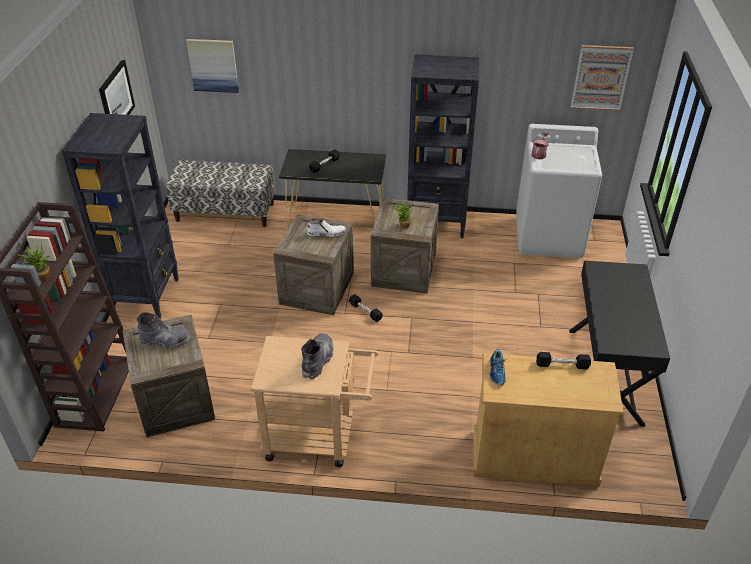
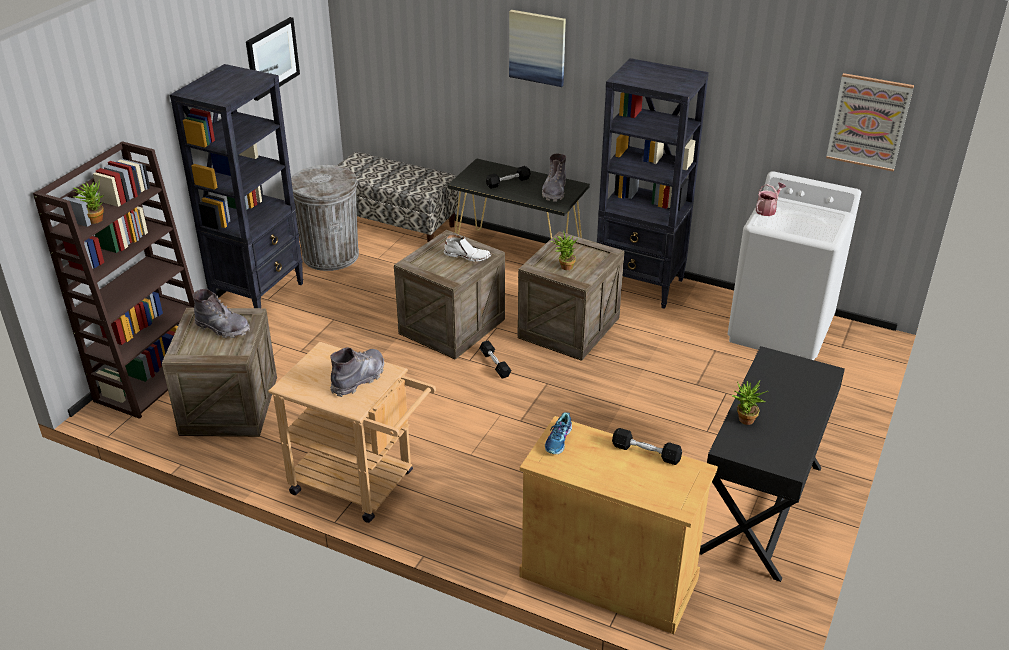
camera: 20 degrees right, 5 degrees down
(188, 250) = (331, 255): none -> grey trash can
(213, 65) = (401, 42): picture -> picture (537, 47)
(364, 165) = (554, 191): none -> grey boot
(607, 321) = (744, 421): none -> potted plant

